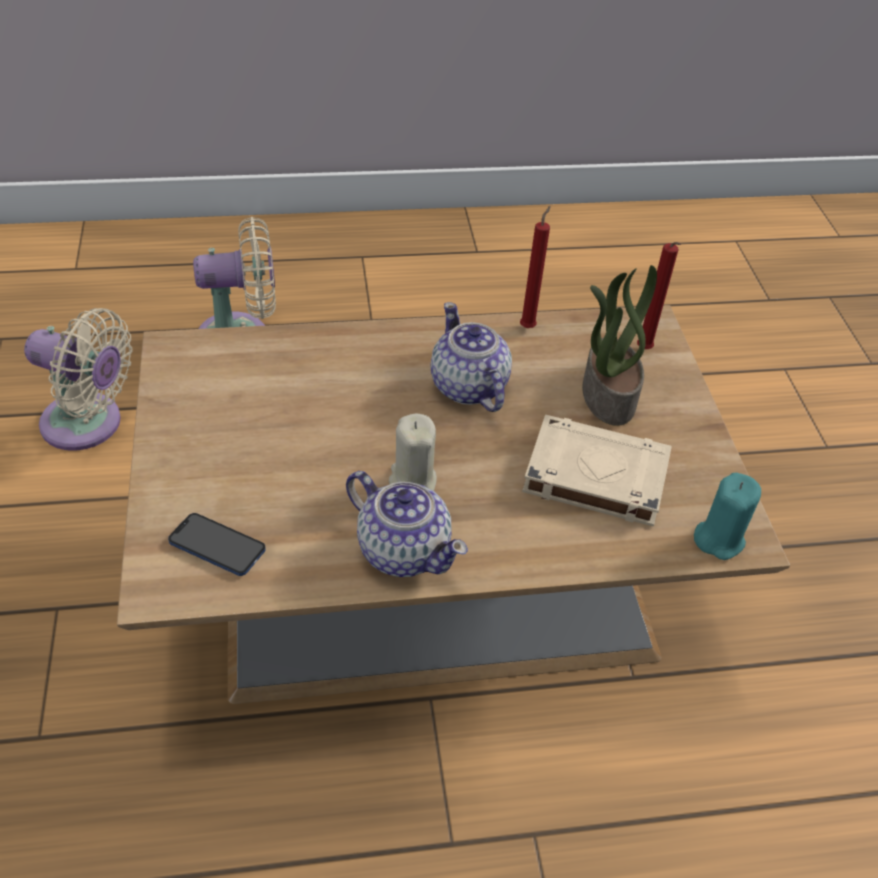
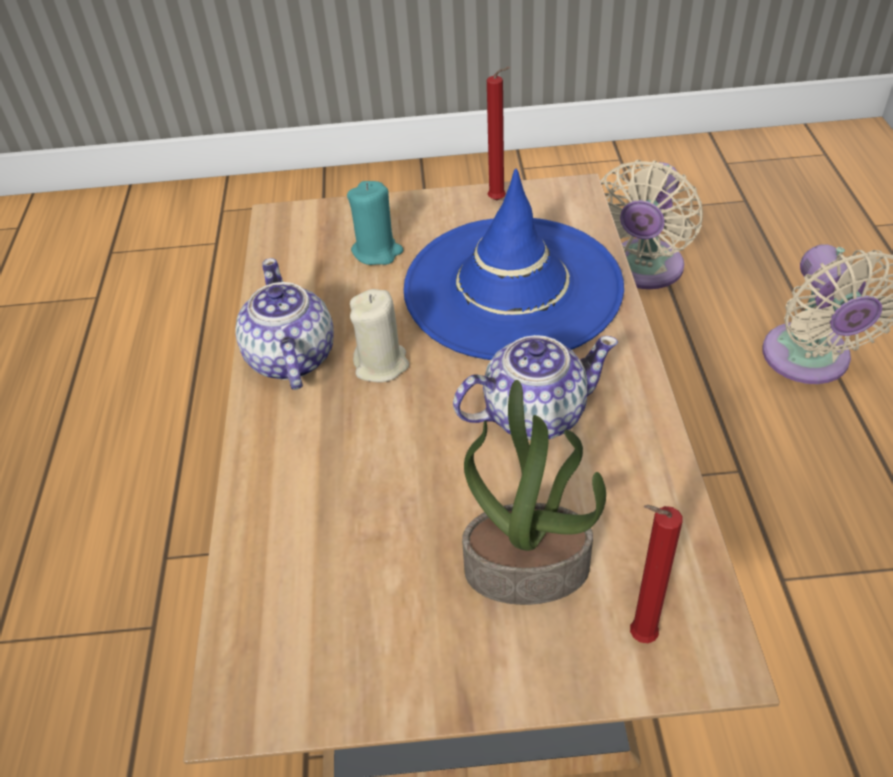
camera: 100 degrees right, 0 degrees up
(217, 546) = (317, 243): phone -> none
(313, 394) = (512, 287): none -> blue hat
(403, 549) = (290, 359): teapot -> teapot turned 120 degrees clockwise
(528, 326) = (669, 485): red candle -> red candle (499, 201)
(593, 476) = (373, 534): beige book -> none
(718, 539) = (246, 669): turquoise candle -> turquoise candle (377, 252)

